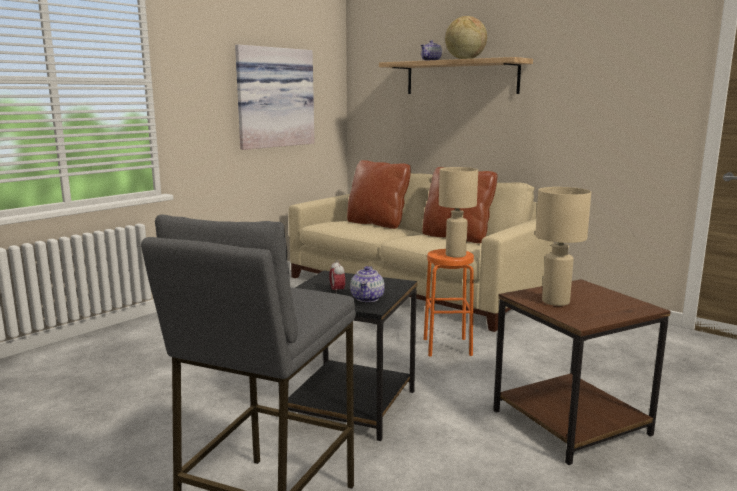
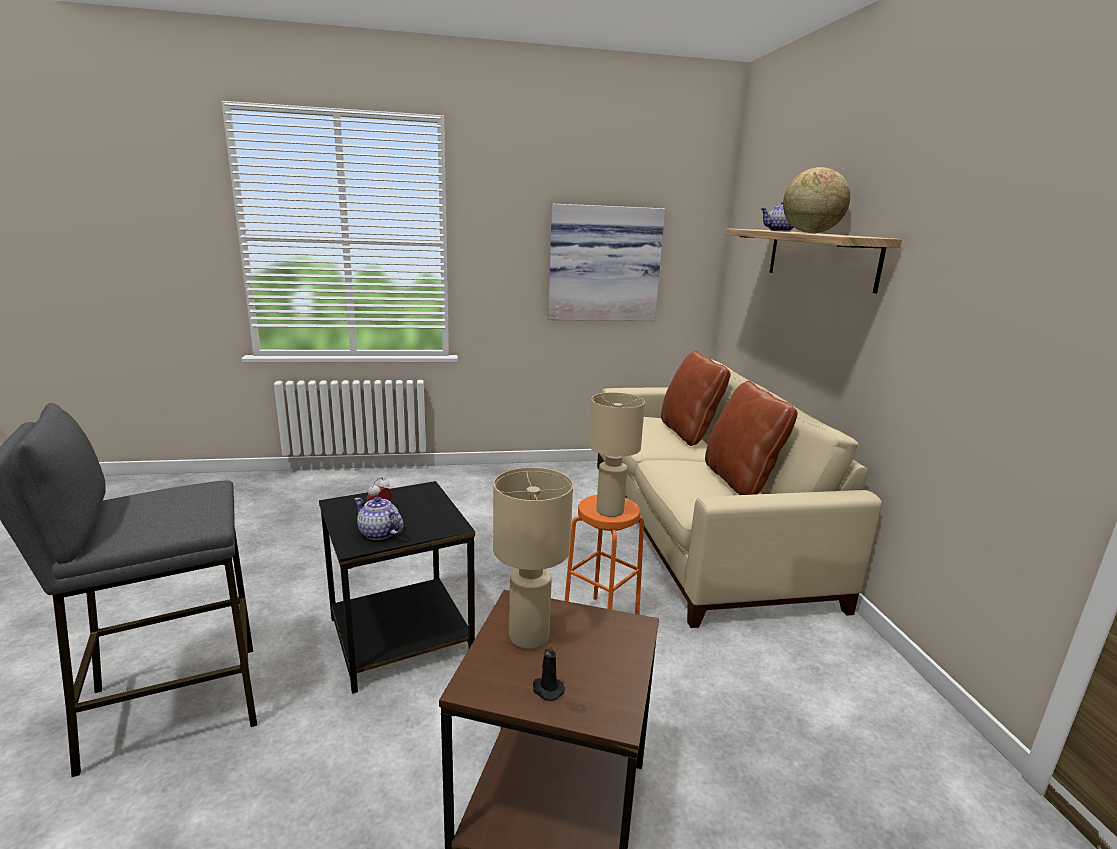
camera: 40 degrees right, 5 degrees up
(367, 298) = (378, 533): teapot -> teapot turned 75 degrees clockwise
(606, 311) = (547, 689): none -> black candle

